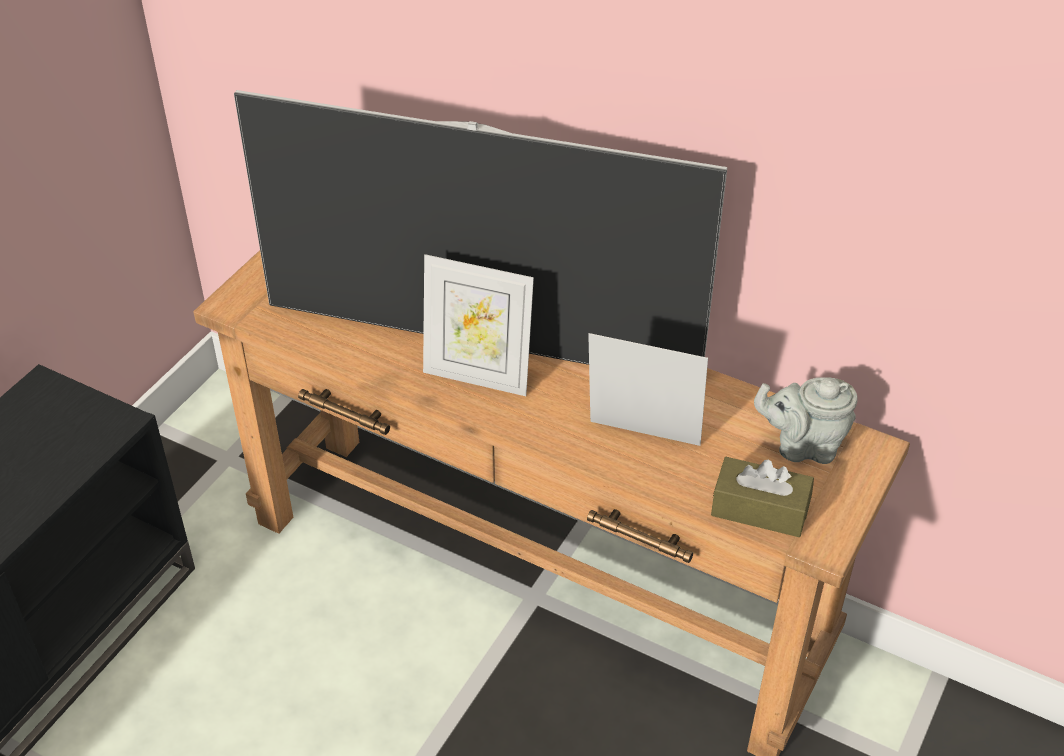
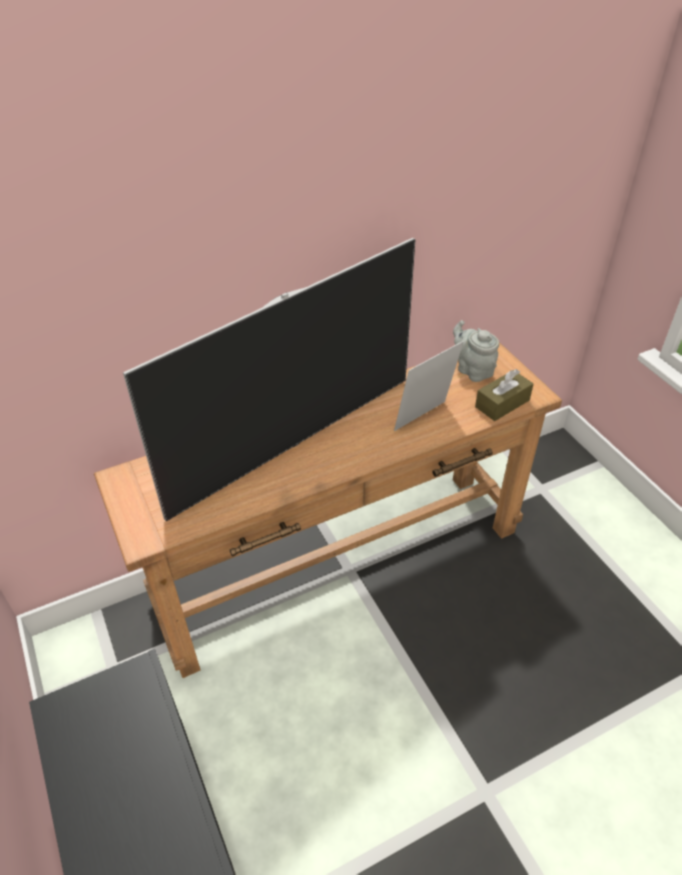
camera: 55 degrees left, 0 degrees up
(478, 376) = (320, 457): picture frame -> none
(802, 446) = (472, 370): grey teapot -> grey teapot turned 105 degrees clockwise

